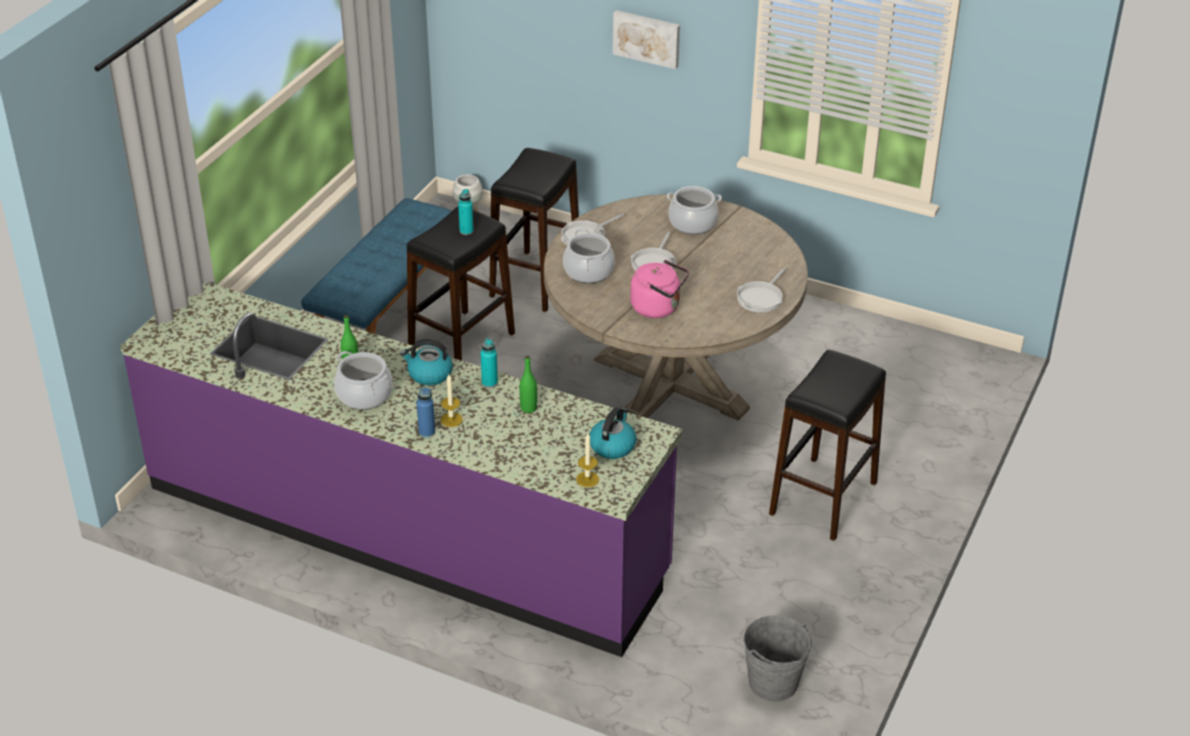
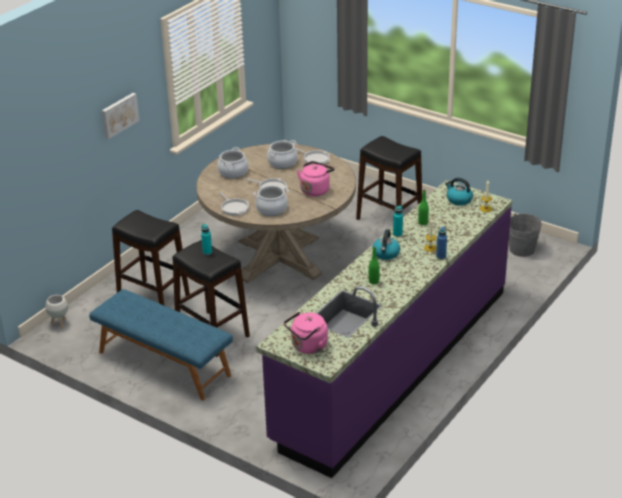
camera: 80 degrees left, 5 degrees down
(190, 320) = (307, 347): none -> pink kettle
(364, 395) = (402, 277): cooking pot -> cooking pot (282, 163)

